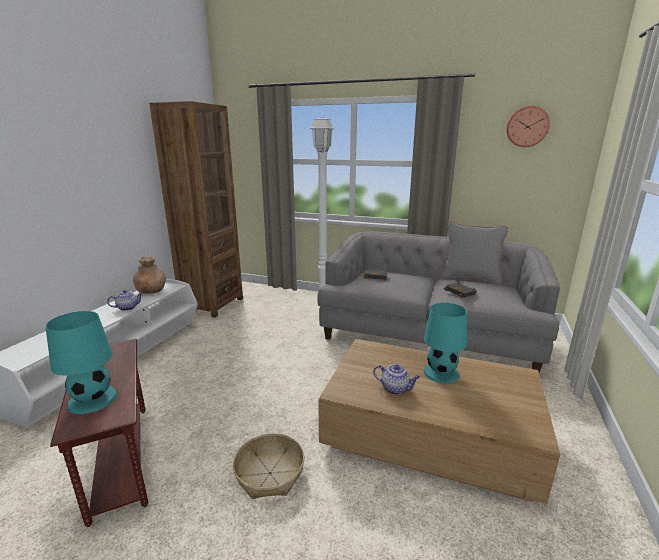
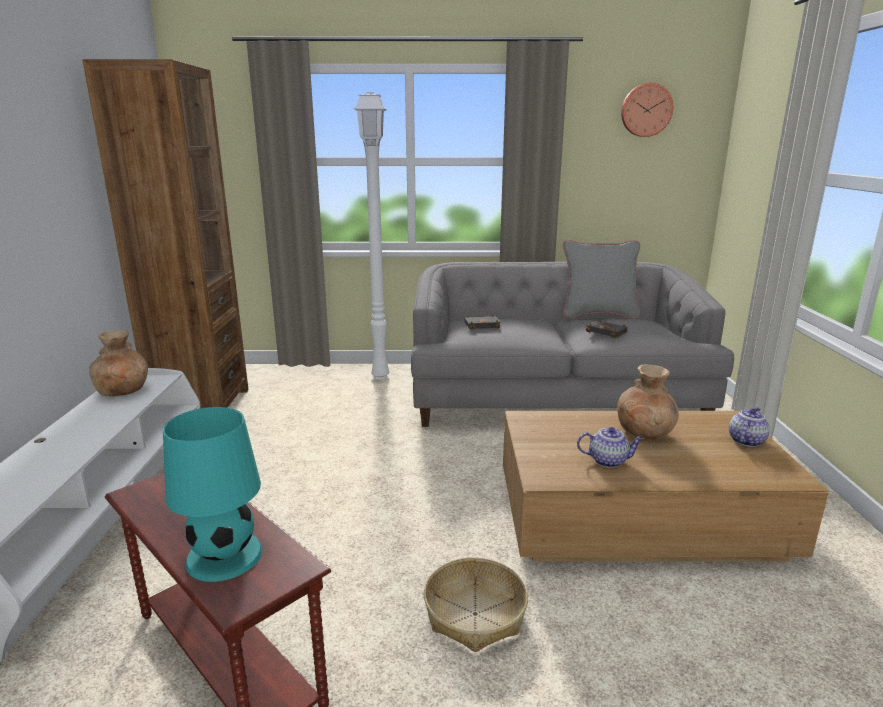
camera: 20 degrees left, 0 degrees up
(128, 307) = (105, 422): teapot -> teapot (746, 440)
(441, 373) = (644, 432): turquoise table lamp -> brown vase

